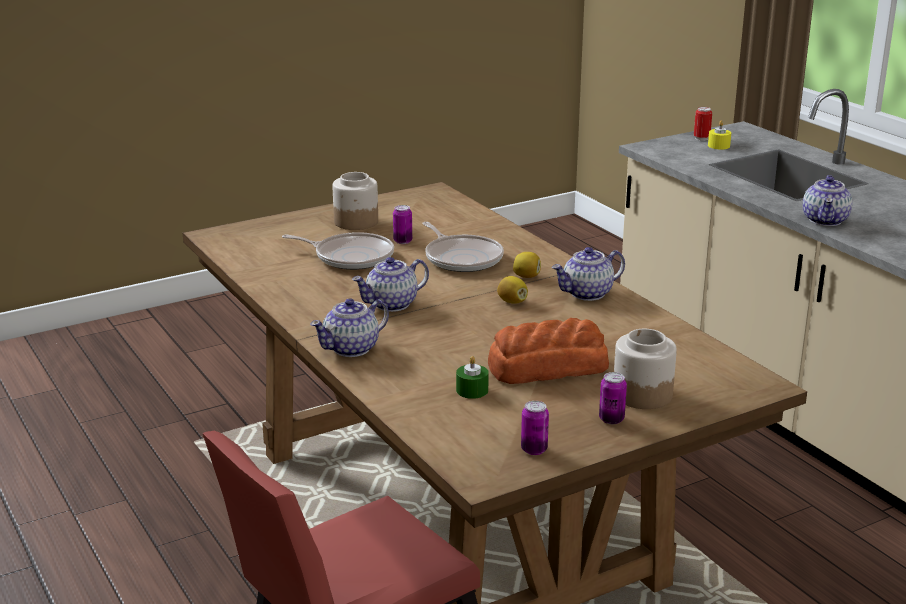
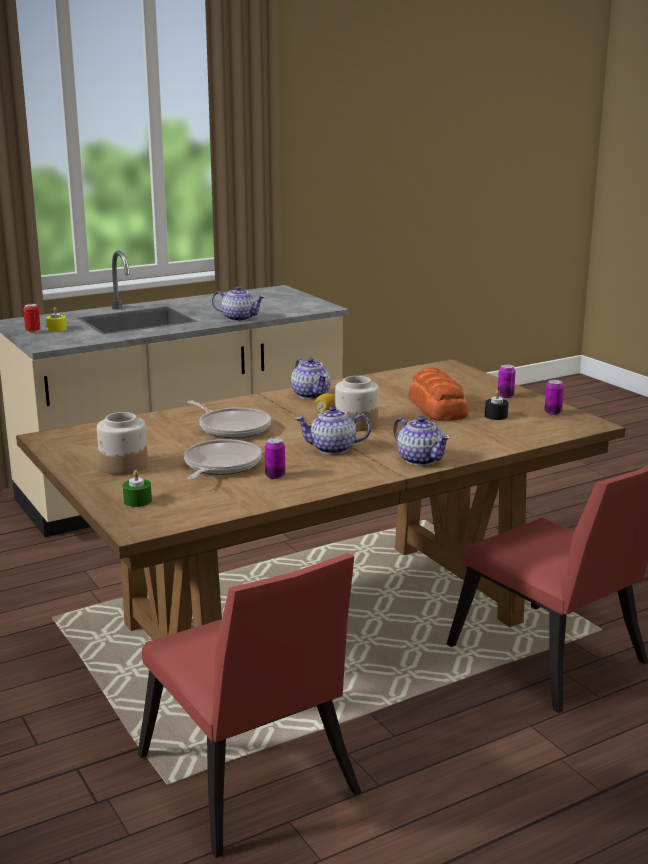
camera: 90 degrees left, 5 degrees down
(181, 479) = (250, 784): none -> red chair
(391, 304) = (332, 449): teapot -> teapot turned 120 degrees clockwise
(402, 241) = (185, 447): can -> can (275, 476)
(462, 258) = (232, 428): frying pan -> frying pan turned 75 degrees clockwise
(472, 390) = (479, 426): green candle -> green candle (137, 501)
(514, 405) = (496, 416): none -> black candle
(526, 276) = (275, 409): lemon -> none
(642, 394) = (469, 388): jar -> jar (355, 424)

